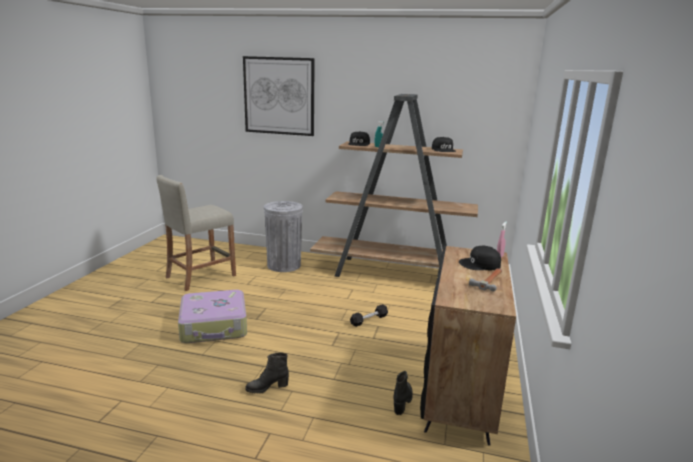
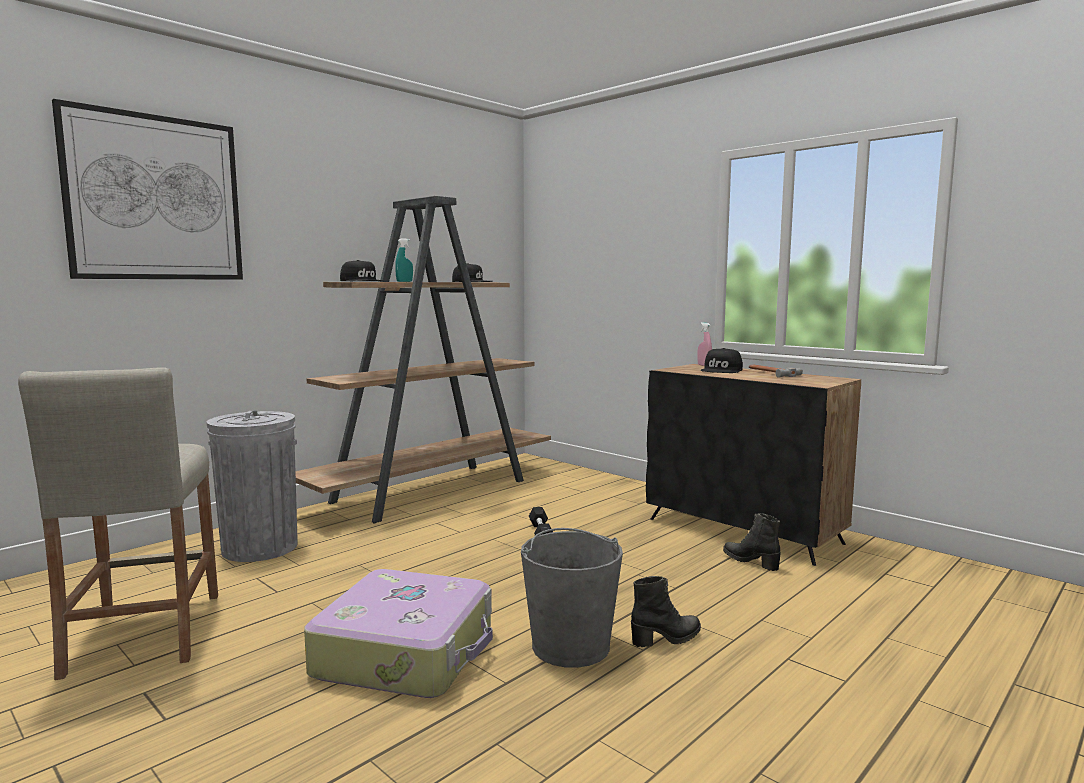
camera: 60 degrees left, 10 degrees down
(242, 362) = (570, 645): none -> grey bucket
(267, 387) = (666, 639): black boot -> black boot turned 120 degrees counterclockwise

